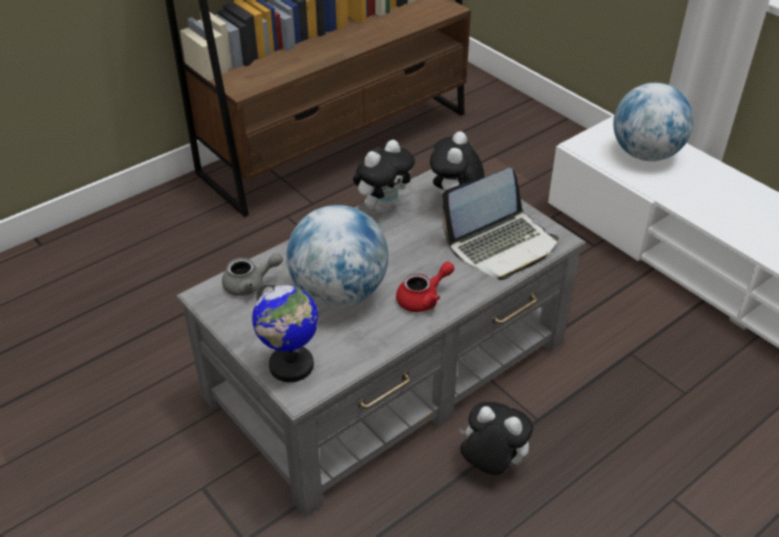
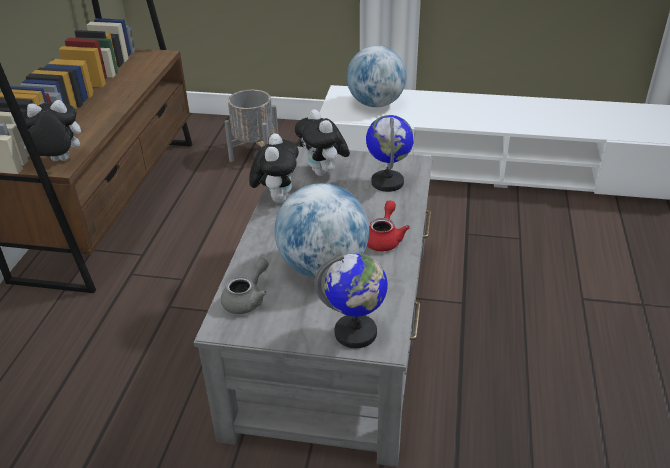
camera: 40 degrees left, 5 degrees down
(491, 464) = (469, 347): plush toy -> plush toy (59, 161)
(501, 245) = (387, 182): laptop -> globe
(513, 150) = (254, 152): none -> grey planter

